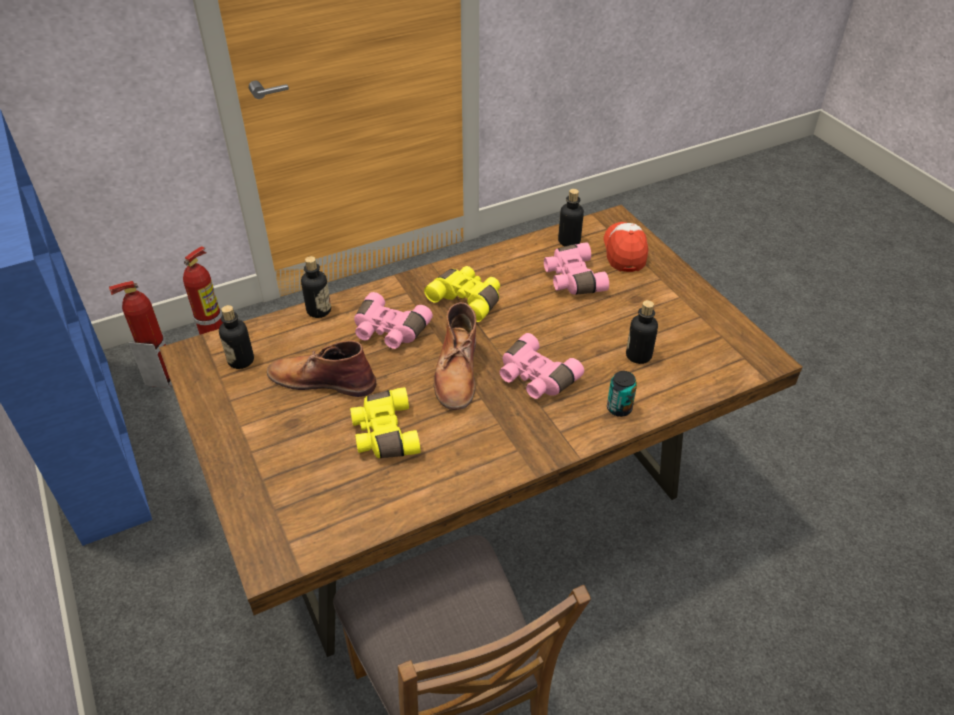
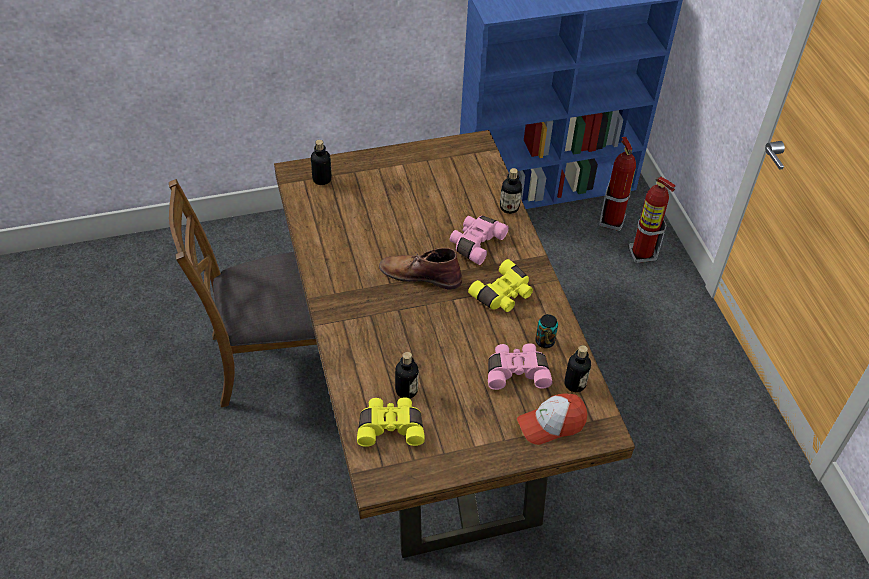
camera: 100 degrees right, 5 degrees up
(241, 360) = (464, 166): bottle -> bottle (322, 179)
(321, 380) = (433, 203): brown boot -> none
(383, 434) = (372, 228): yellow binoculars -> yellow binoculars (390, 427)
(535, 378) = (400, 318): pink binoculars -> none
(619, 408) = (353, 360): can -> can (544, 341)
(624, 251) = (551, 424): cap -> cap turned 150 degrees clockwise

